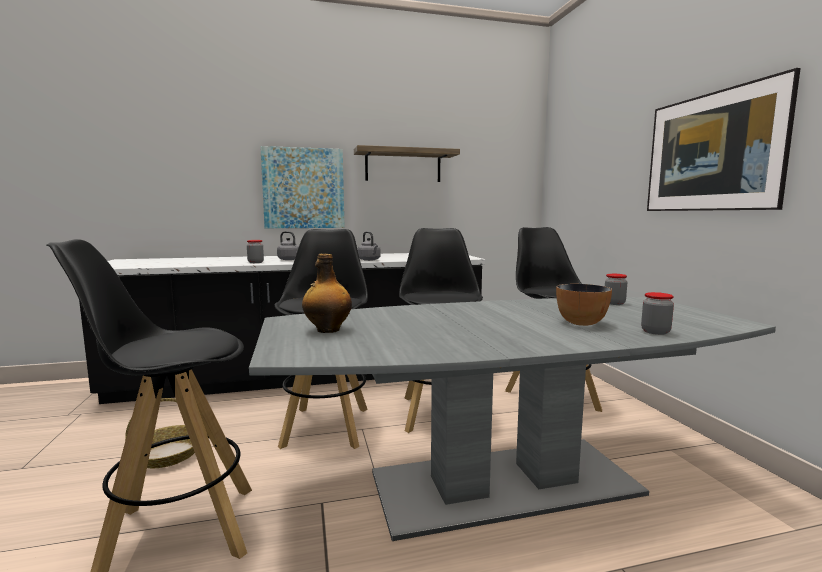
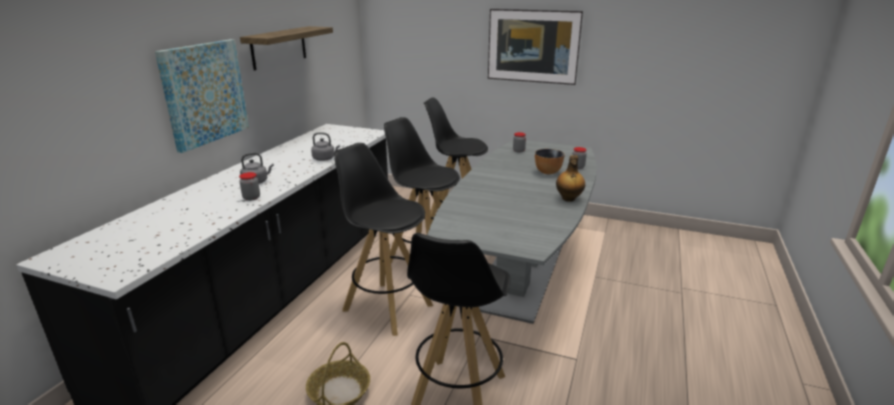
camera: 55 degrees left, 15 degrees up
(327, 330) = (490, 228): bottle -> bottle (568, 199)

